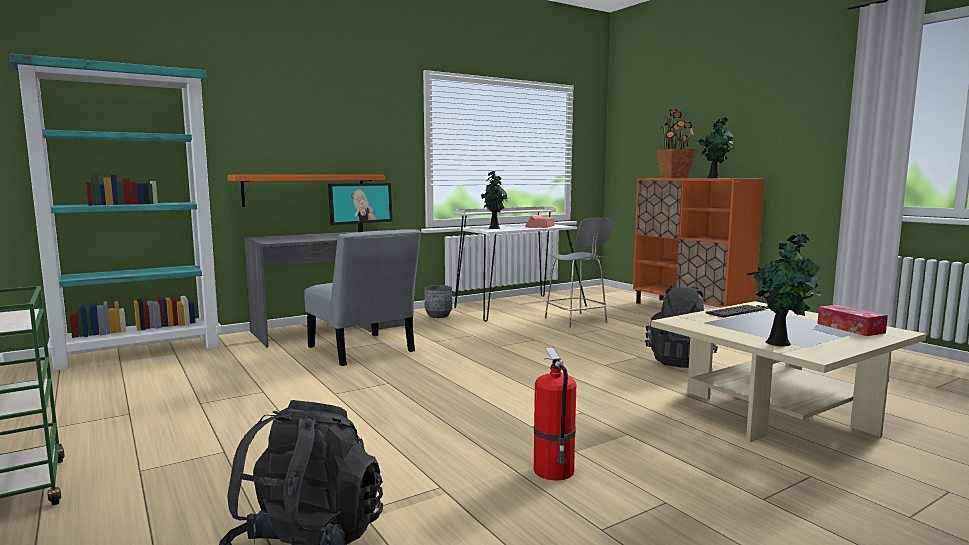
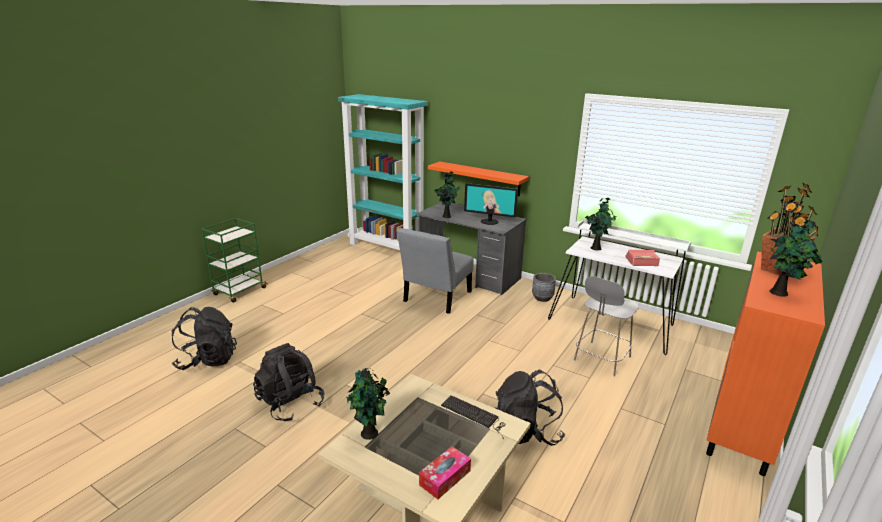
camera: 65 degrees right, 15 degrees up
(305, 239) = (446, 216): none -> potted plant
(555, 471) = (290, 403): fire extinguisher -> black backpack

